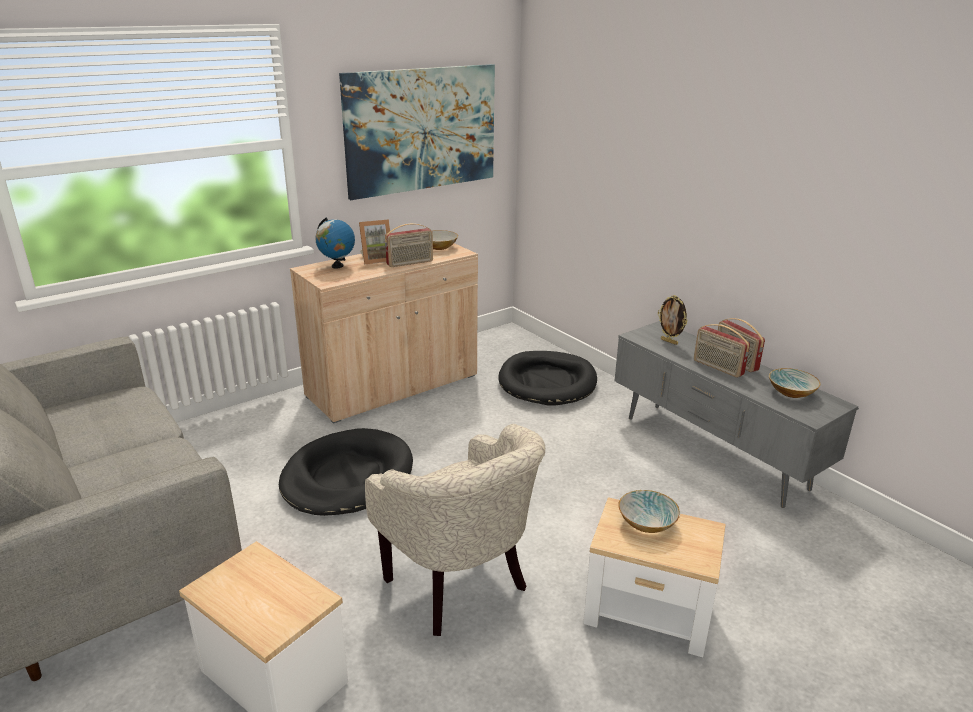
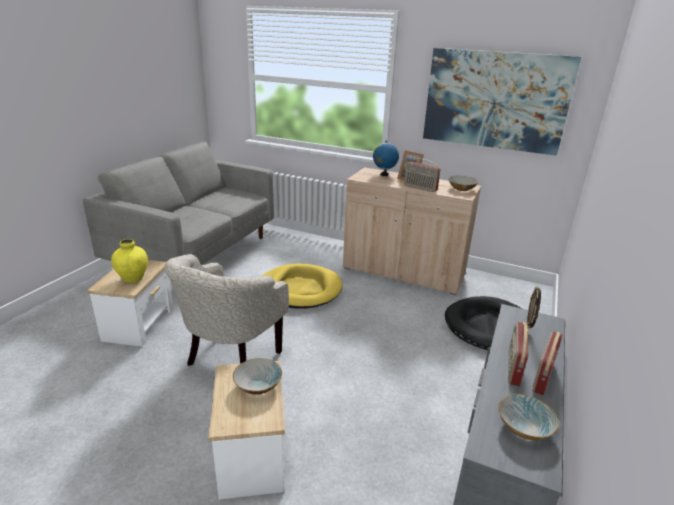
camera: 60 degrees right, 0 degrees up
(279, 591) = (133, 278): none -> yellow vase
(347, 477) = (299, 289): black dog bed -> yellow dog bed

